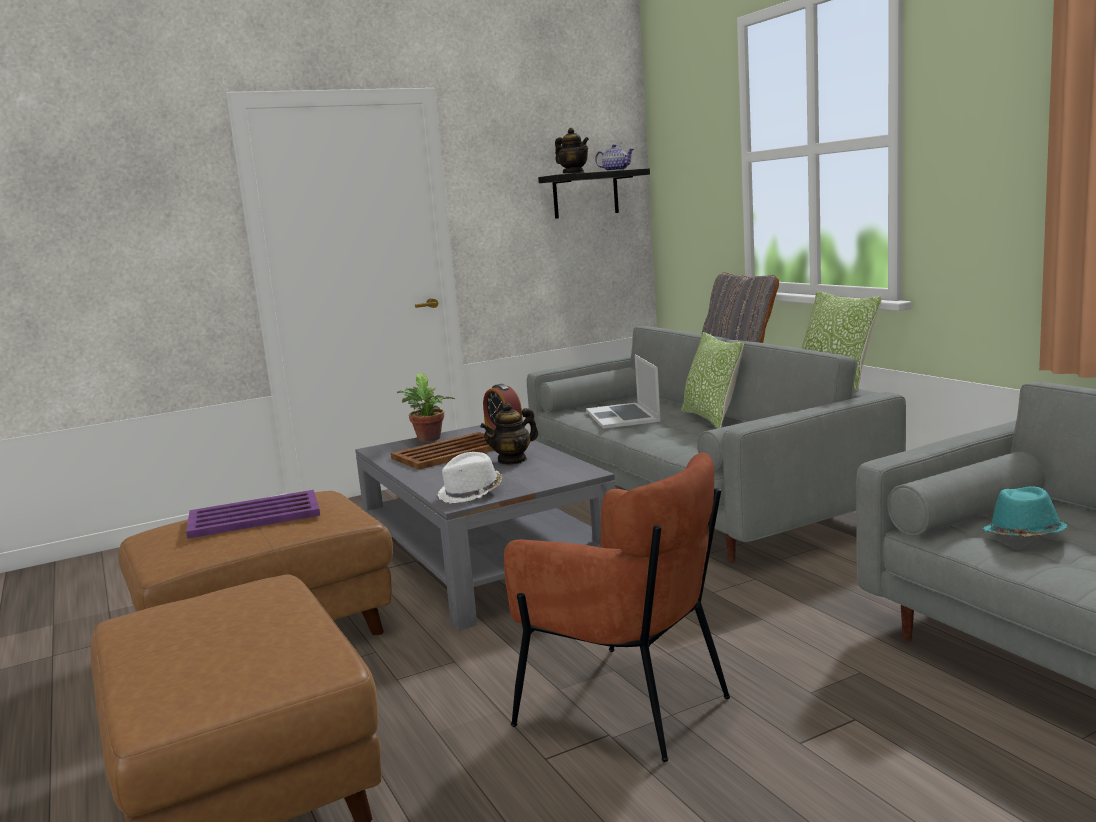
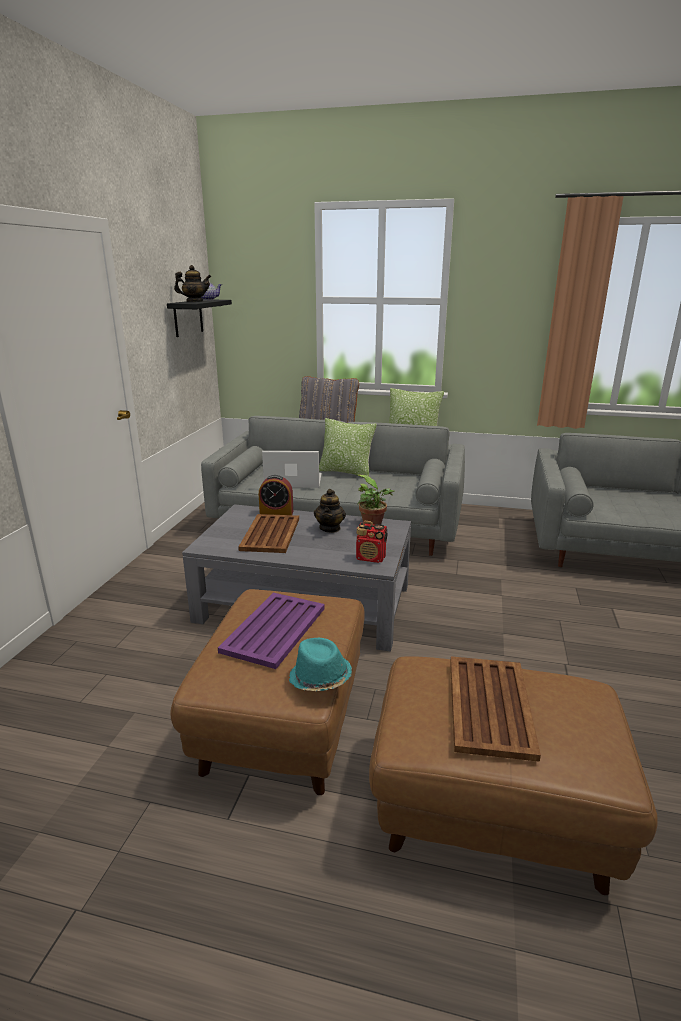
camera: 50 degrees left, 10 degrees up
(214, 622) = (489, 707): none -> brown tray
(429, 439) = (224, 528): potted plant -> potted plant (374, 525)
(471, 493) = (371, 558): white hat -> radio
(623, 416) = (293, 481): laptop -> laptop turned 150 degrees clockwise
(628, 706) = (543, 646): brown armchair -> none
(1023, 536) = (610, 505): turquoise hat -> turquoise hat (319, 678)

